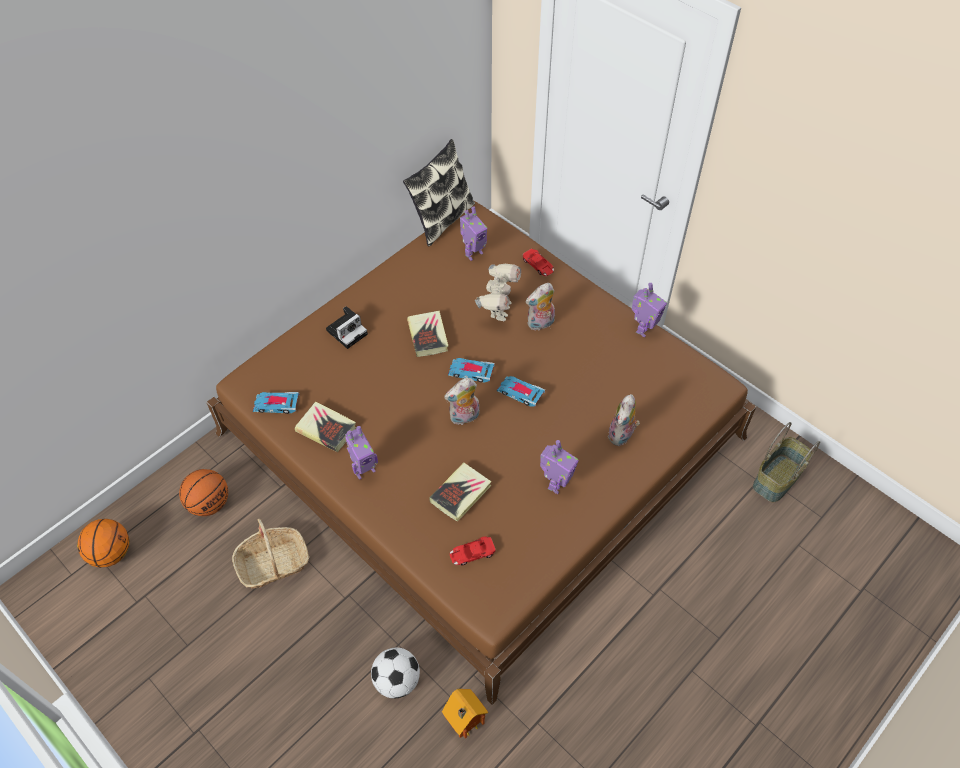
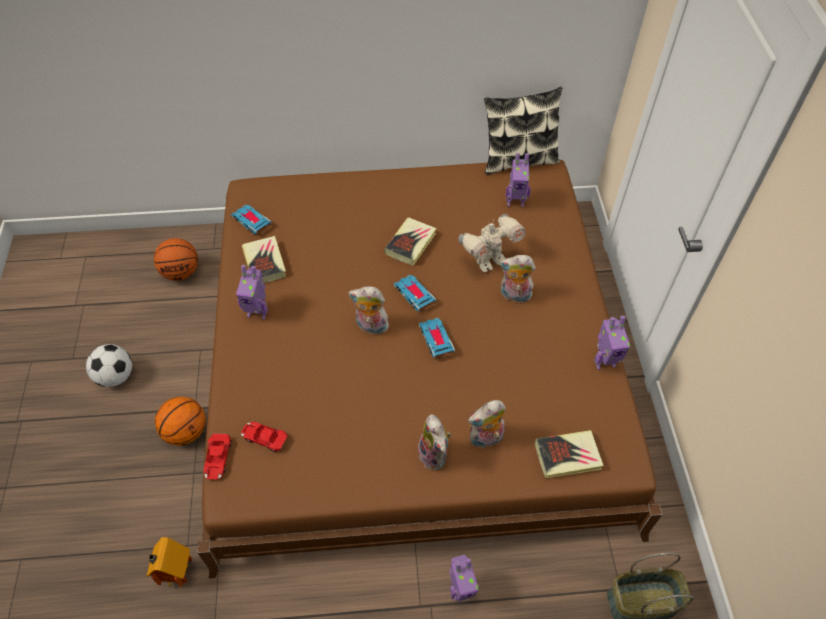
camera: 40 degrees right, 0 degrees up
(111, 553) = (94, 262): basketball -> basketball (186, 432)
(273, 563) = (176, 345): basket -> none
(347, 331) = (356, 200): camera -> none
(397, 680) = (166, 499): football -> football (115, 376)
(461, 493) = (305, 384): book -> book (567, 456)
(538, 265) = (563, 246): red toy car -> red toy car (217, 458)
(556, 484) = (387, 435): toy robot -> toy robot (461, 590)
(601, 472) = (435, 455): none -> plush toy

